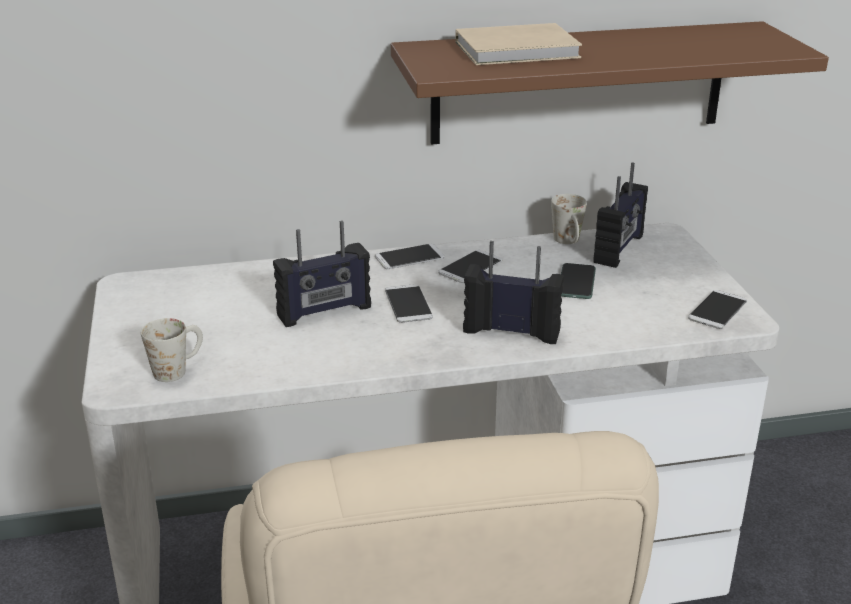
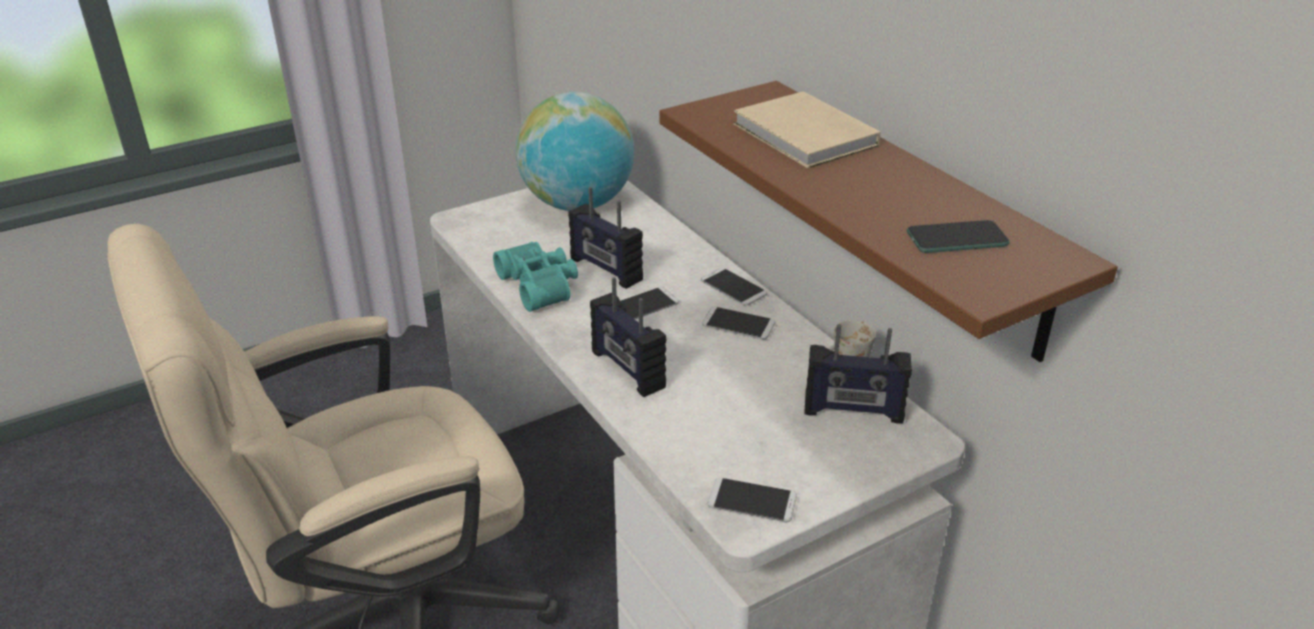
camera: 70 degrees right, 5 degrees up
(169, 305) = (577, 204): none -> globe
(178, 369) = (488, 233): white mug -> none
(325, 352) = (541, 285): none -> turquoise binoculars
(511, 331) = (627, 370): radio -> radio turned 150 degrees clockwise
(576, 282) = (751, 393): phone -> phone (957, 239)

